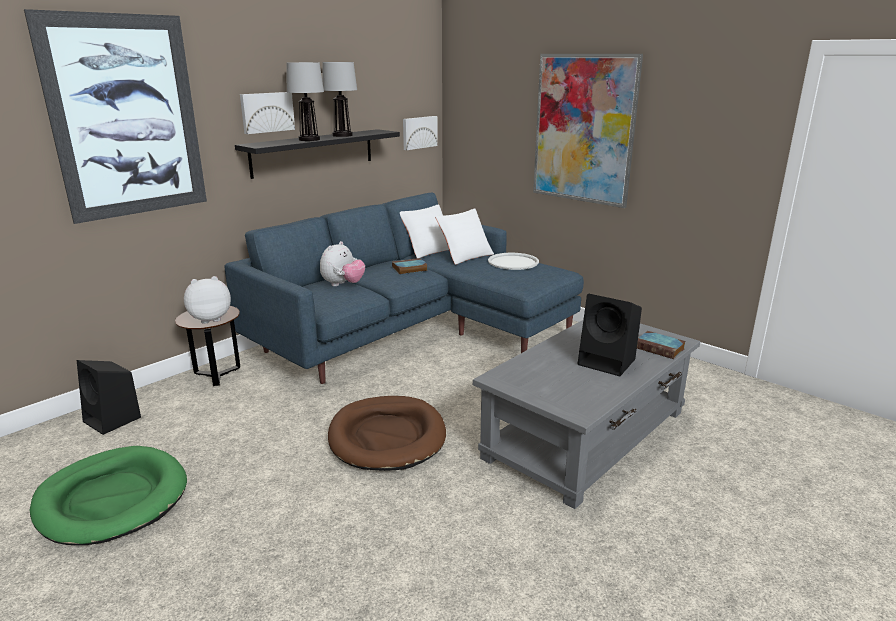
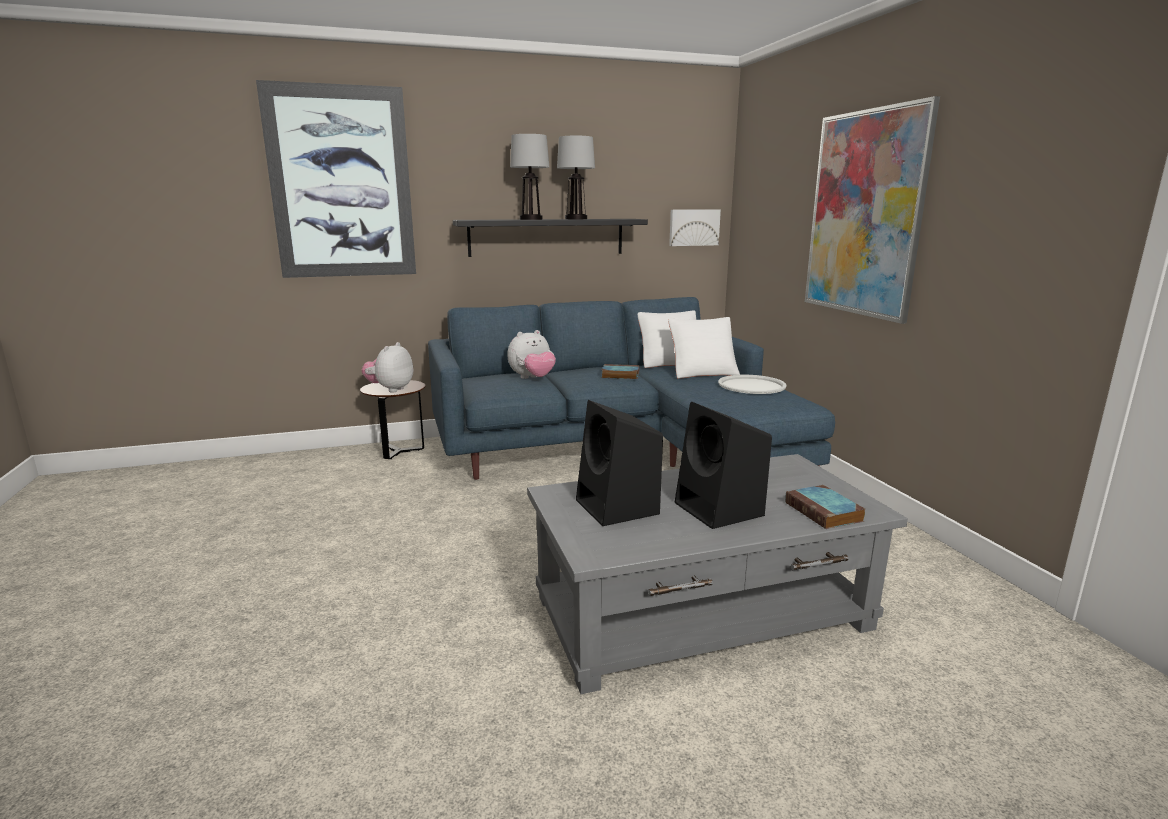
camera: 30 degrees right, 5 degrees down
(112, 499) = (203, 526): green dog bed -> none
(113, 420) = (283, 466): black speaker -> black speaker (618, 508)
(210, 319) = (390, 389): plush toy -> plush toy turned 75 degrees counterclockwise
(267, 112) = (492, 189): picture -> none
(387, 437) = (472, 544): brown dog bed -> none

